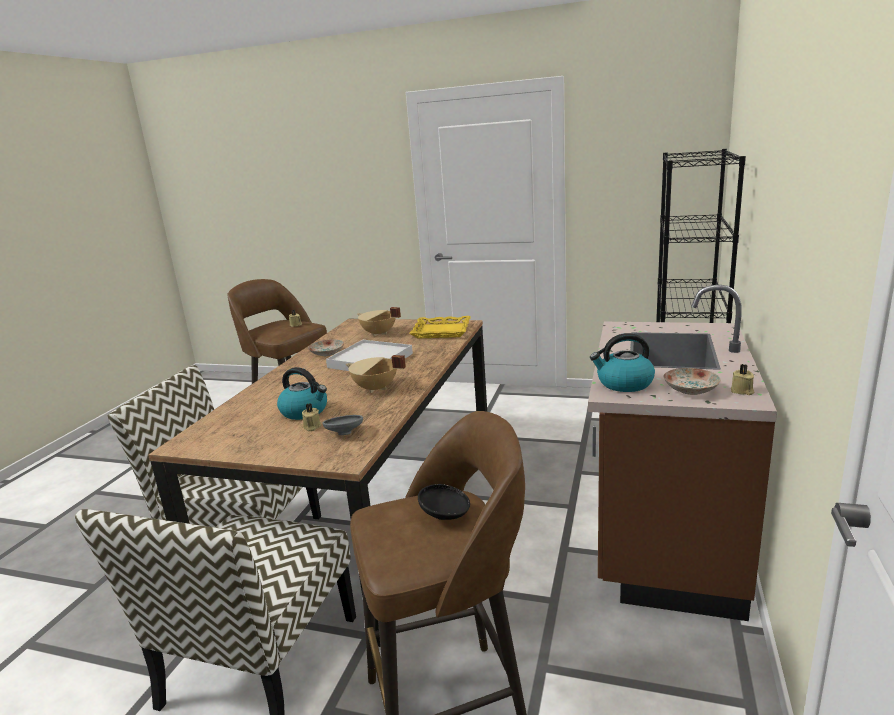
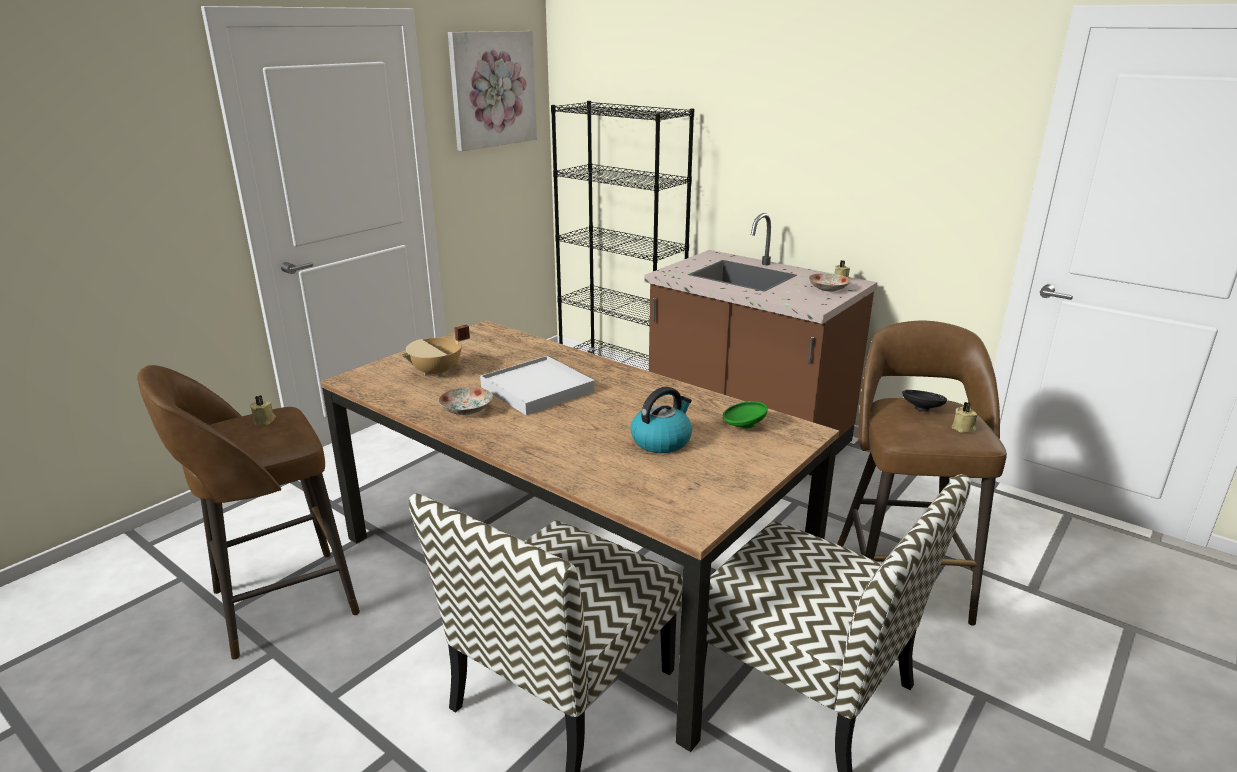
camera: 70 degrees left, 5 degrees up
(311, 427) = (711, 441): beige candle -> beige candle (963, 428)
(345, 433) = (743, 426): grey bowl -> green bowl
(375, 389) = (636, 398): beige cooking pot -> none
(441, 331) = (491, 342): yellow tray -> none
(624, 384) = (799, 300): kettle -> none
(646, 139) = (492, 89): none -> picture

